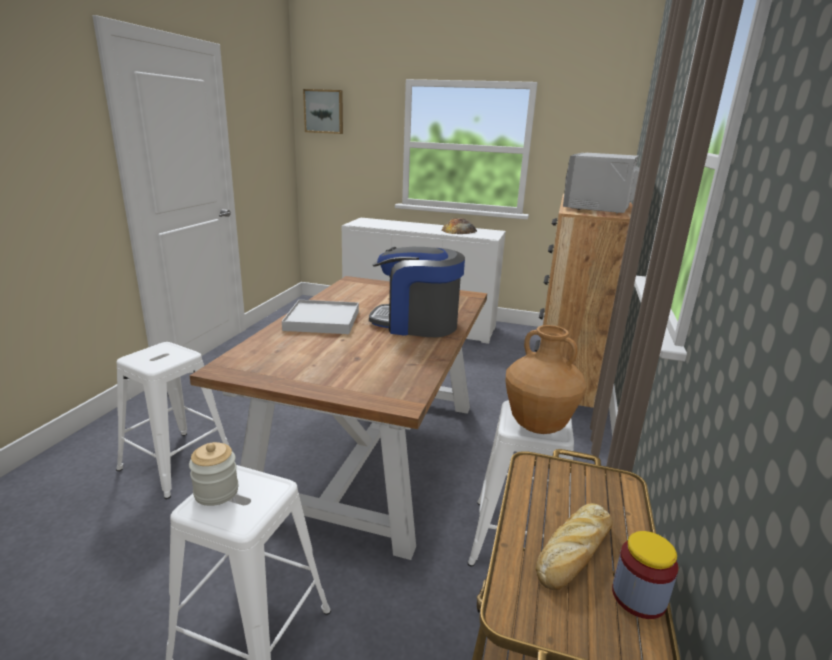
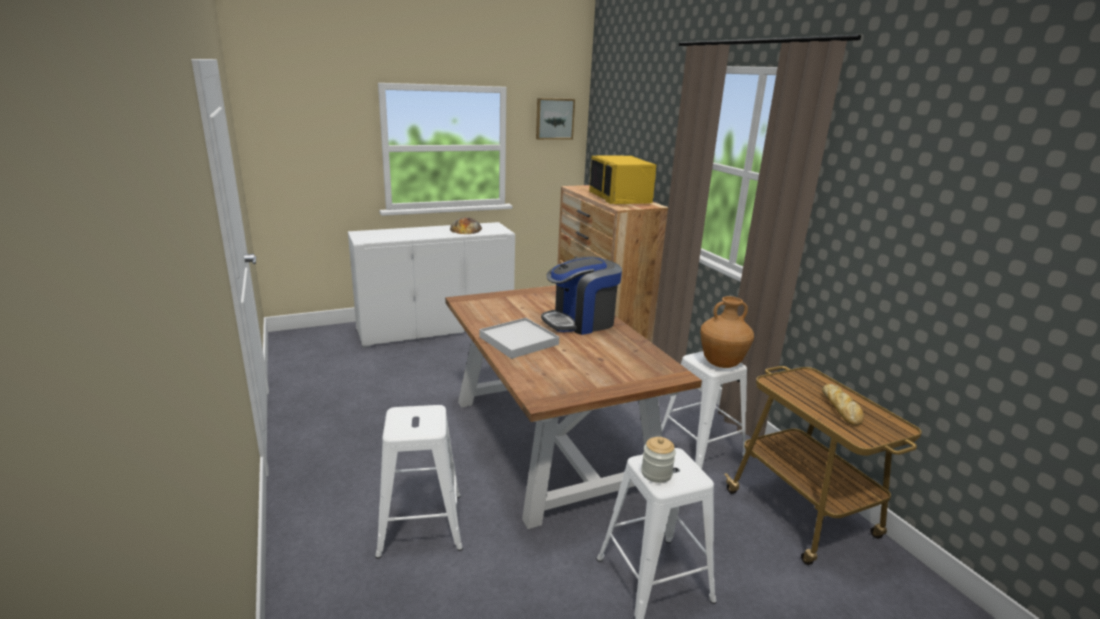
camera: 40 degrees left, 0 degrees up
(324, 111) = (279, 117): picture -> picture (554, 118)
(599, 207) = (620, 199): grey microwave -> yellow microwave
(638, 597) = (879, 412): jar -> none

